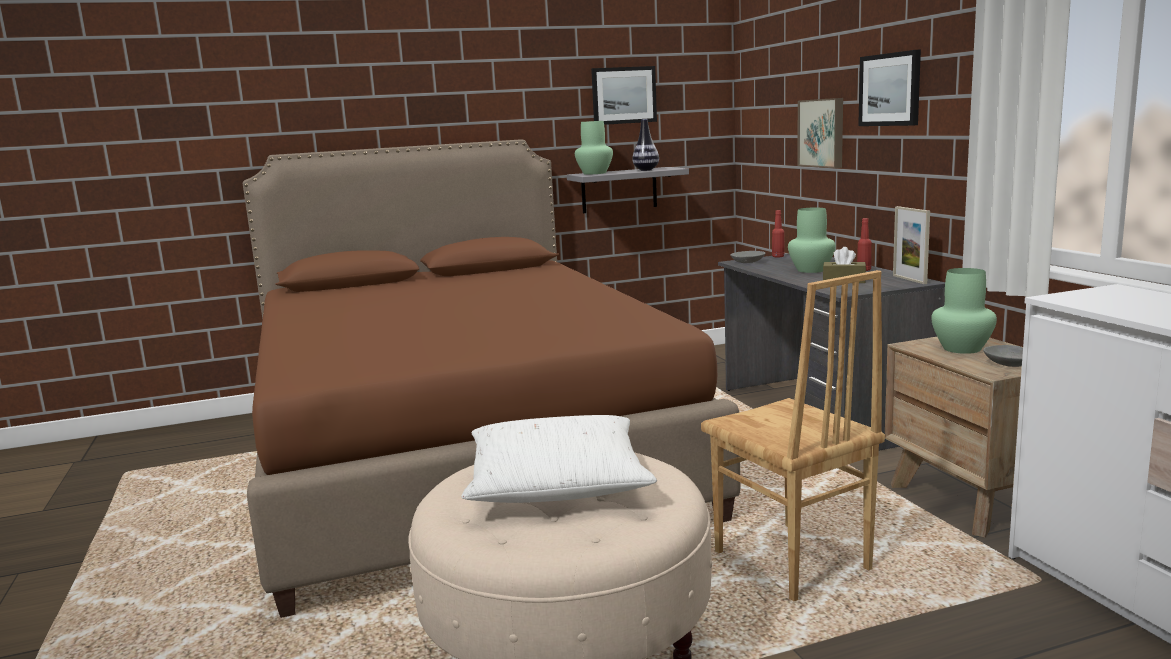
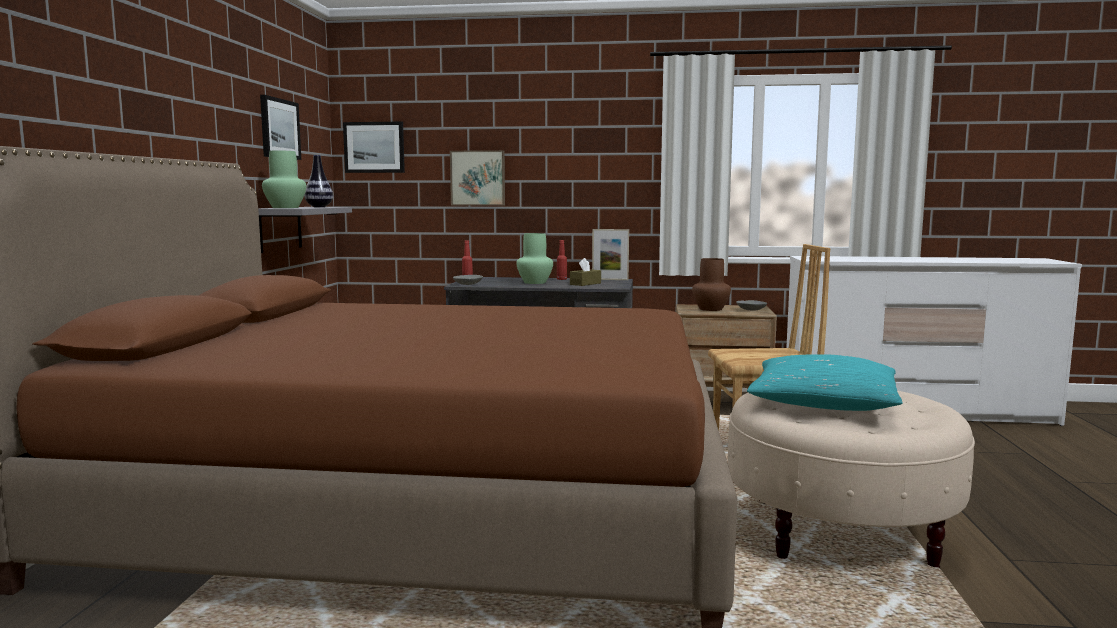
camera: 65 degrees left, 5 degrees down
(557, 483) = (823, 403): white pillow -> turquoise pillow
(890, 89) = (561, 146): picture -> picture (374, 147)
(960, 348) = (710, 309): green vase -> brown vase

